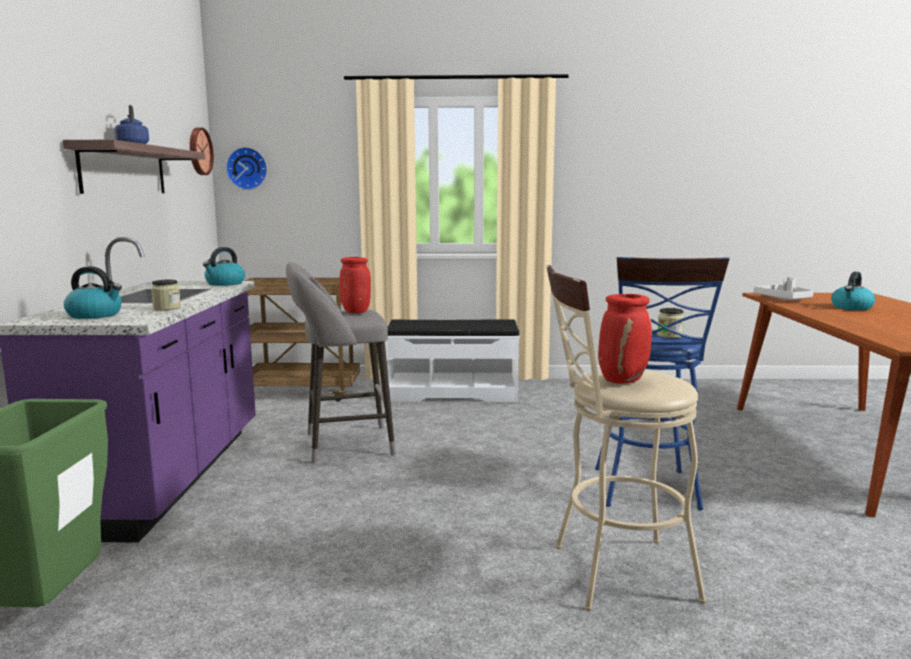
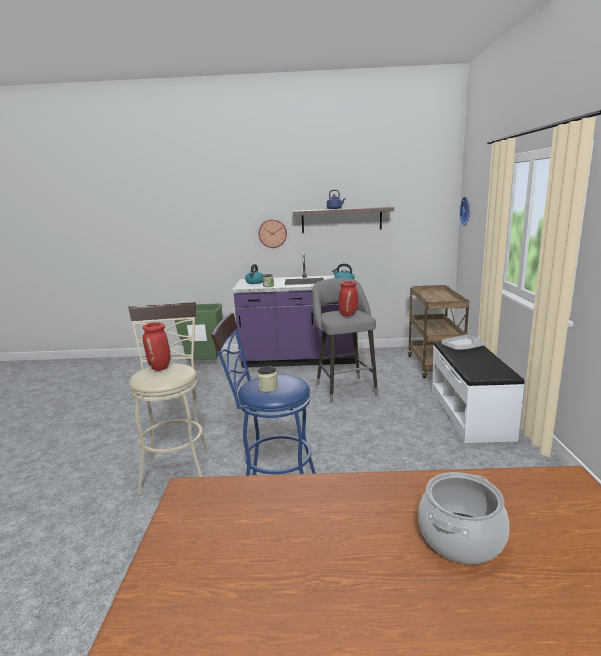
camera: 90 degrees right, 5 degrees up
(199, 151) = (437, 201): wall clock -> wall clock (272, 233)
(784, 299) = (525, 489): grey tray -> grey tray (462, 347)
(851, 308) = (461, 538): kettle -> cooking pot

